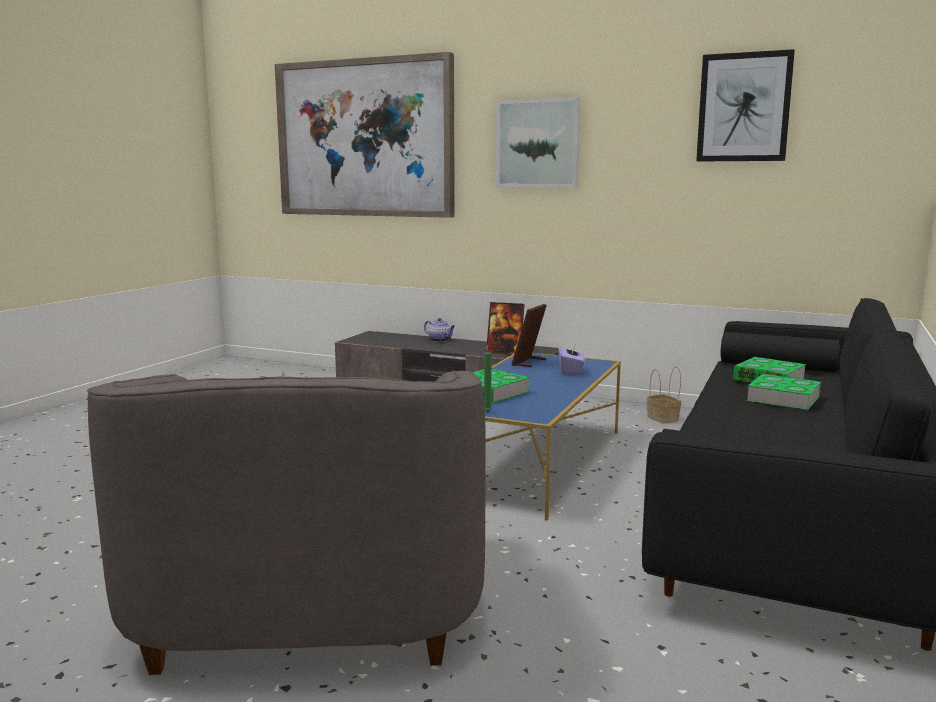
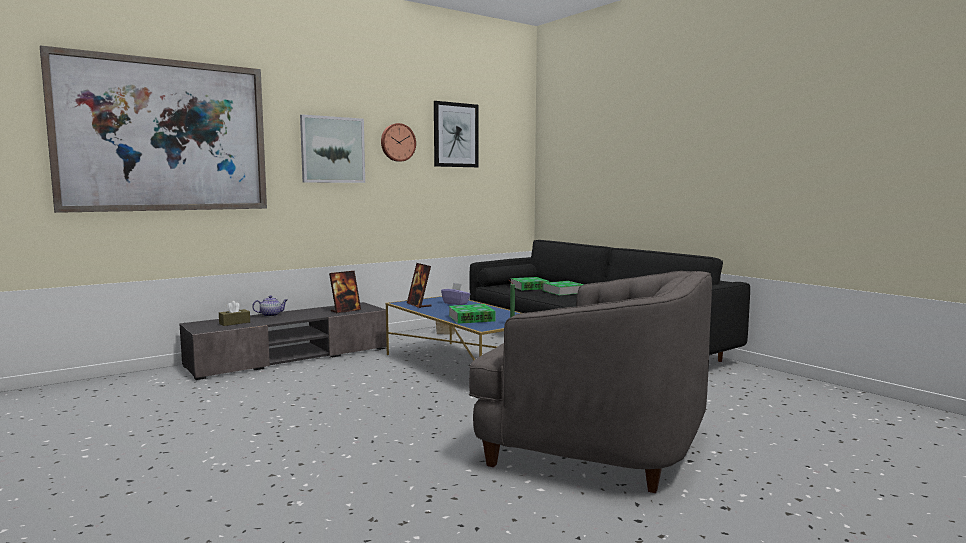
camera: 60 degrees left, 5 degrees down
(391, 340) = (234, 323): none -> brown tissue box
(634, 127) = (397, 142): none -> wall clock

